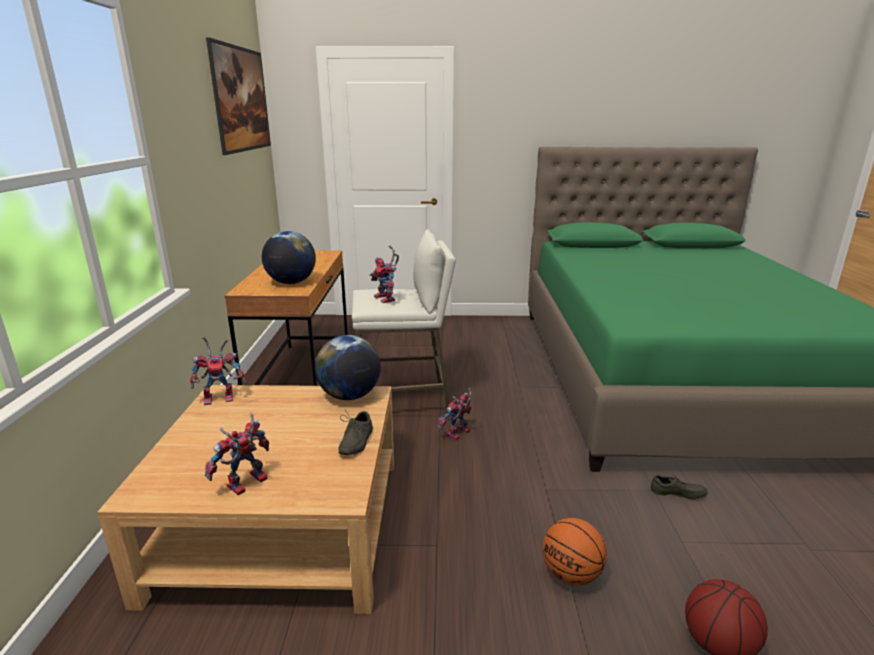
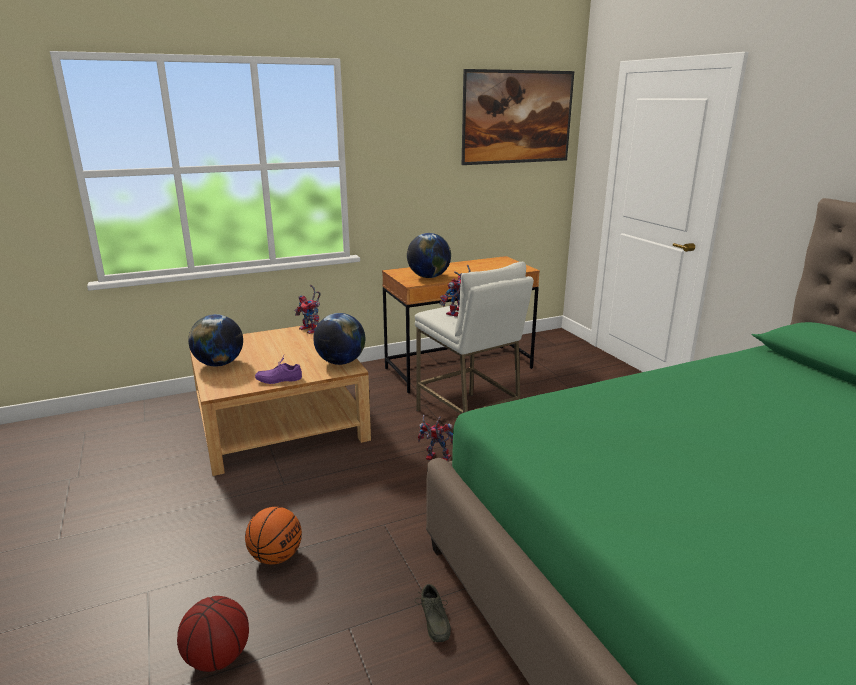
camera: 65 degrees right, 0 degrees up
(246, 485) = (219, 364): toy robot -> globe
(354, 442) = (279, 379): grey shoe -> purple shoe

